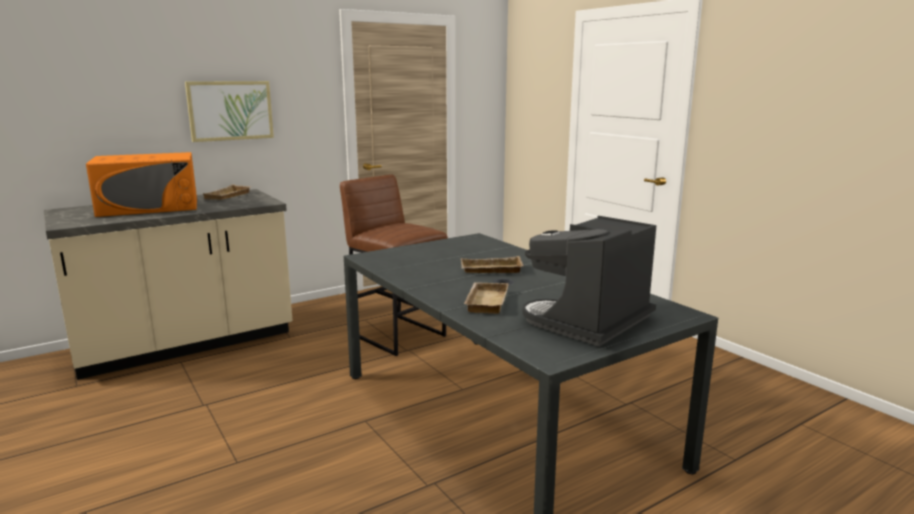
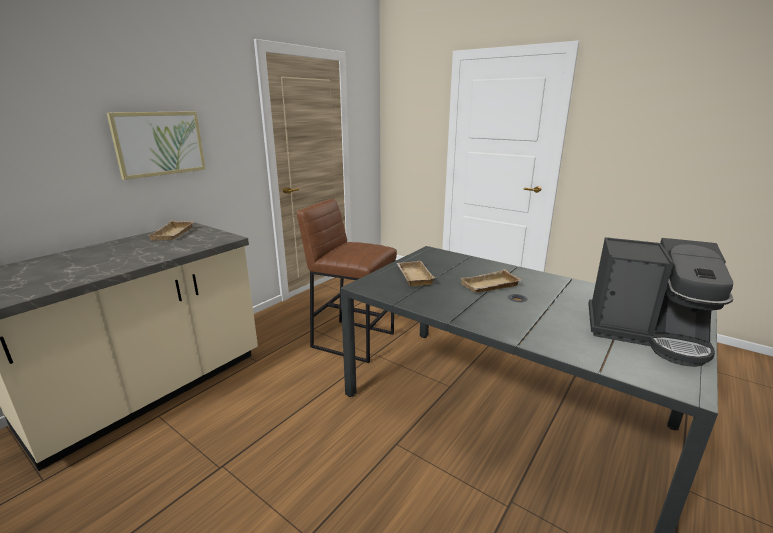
camera: 20 degrees left, 5 degrees up
(149, 207) = (94, 259): orange microwave -> none
(485, 301) = (536, 325): beige tray -> beige tray (413, 276)
(589, 322) = (646, 334): coffee machine -> coffee machine turned 90 degrees counterclockwise

